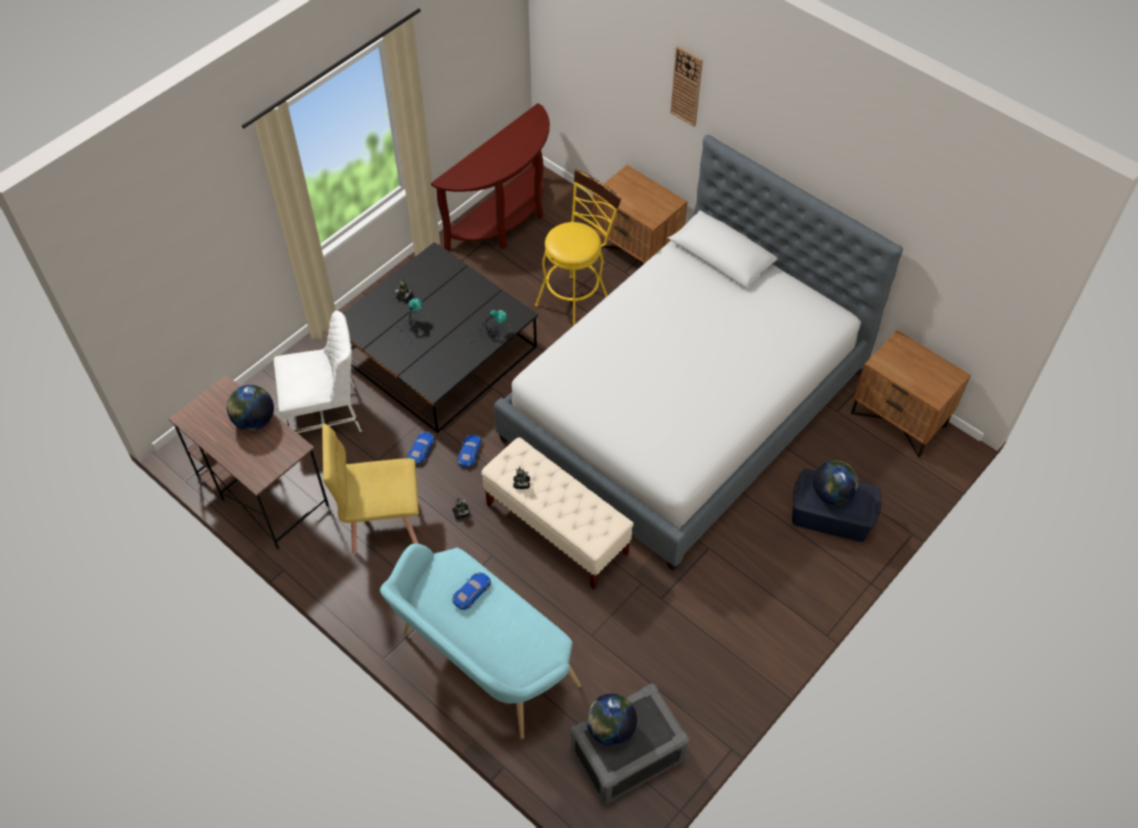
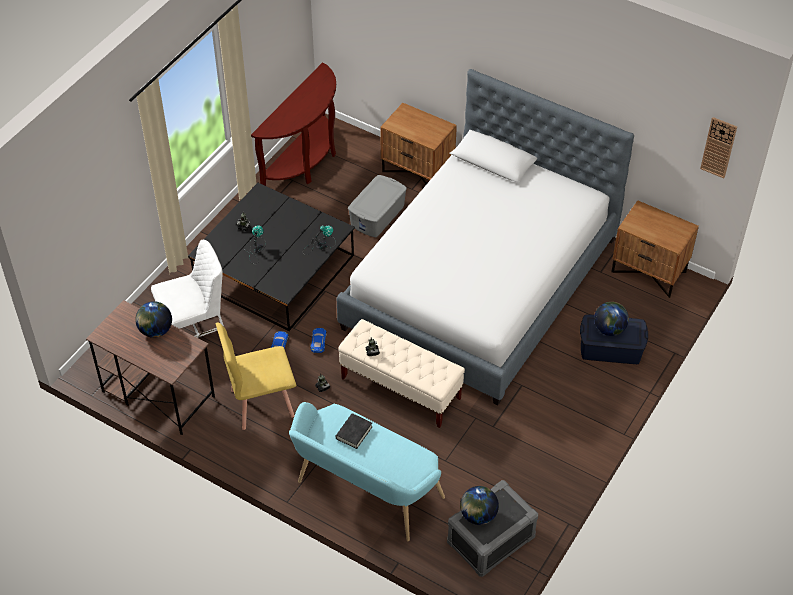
camera: 10 degrees left, 5 degrees down
(471, 592) = (354, 433): blue toy car -> black book
(576, 300) = (378, 215): yellow stool -> grey storage box
(686, 86) = (449, 34): wall clock -> wall clock (718, 147)

